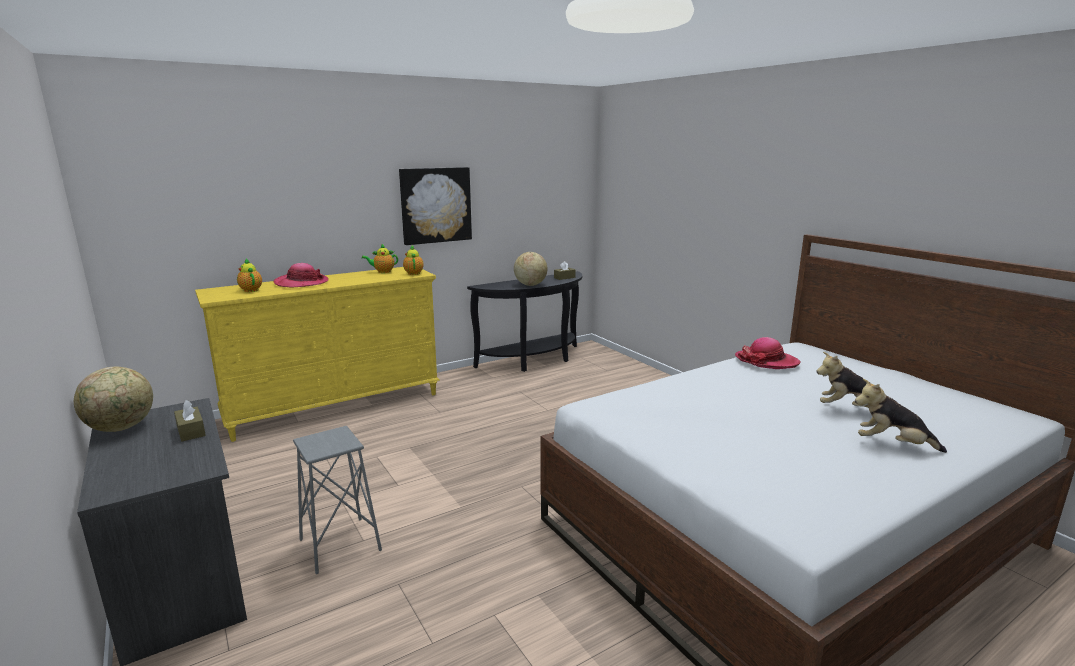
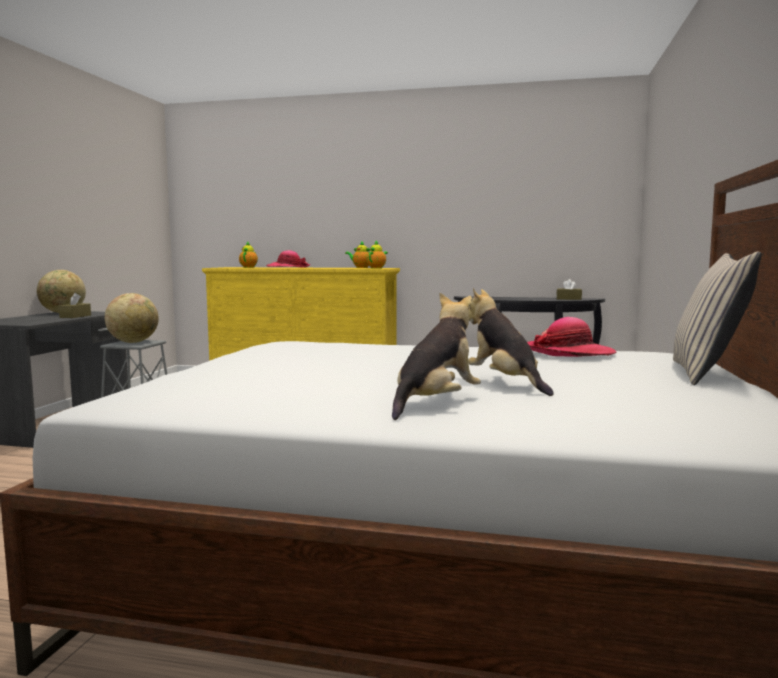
camera: 45 degrees right, 10 degrees down
(436, 205) = (428, 211): picture -> none
(530, 285) = (512, 299): globe -> globe (133, 342)
(862, 365) = (707, 373): none -> beige pillow
(892, 444) = (435, 403): plush toy -> plush toy turned 60 degrees clockwise

